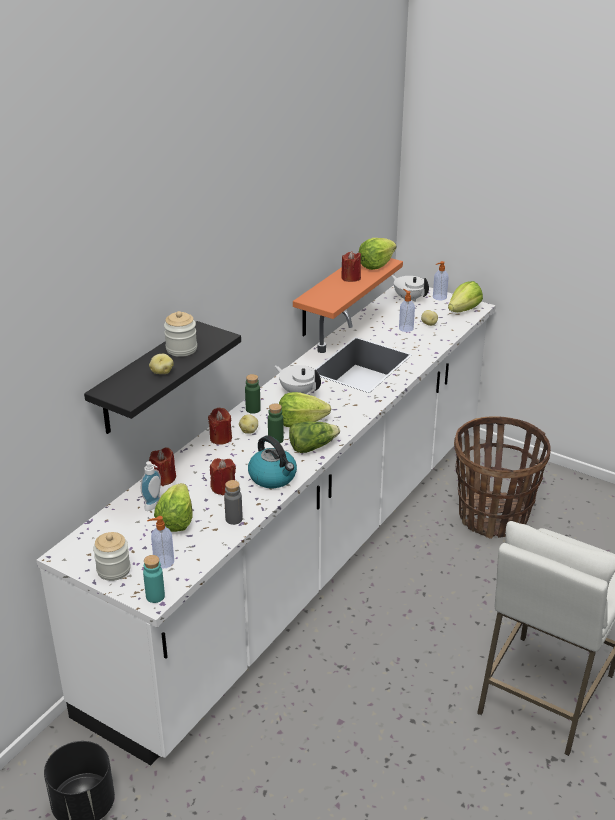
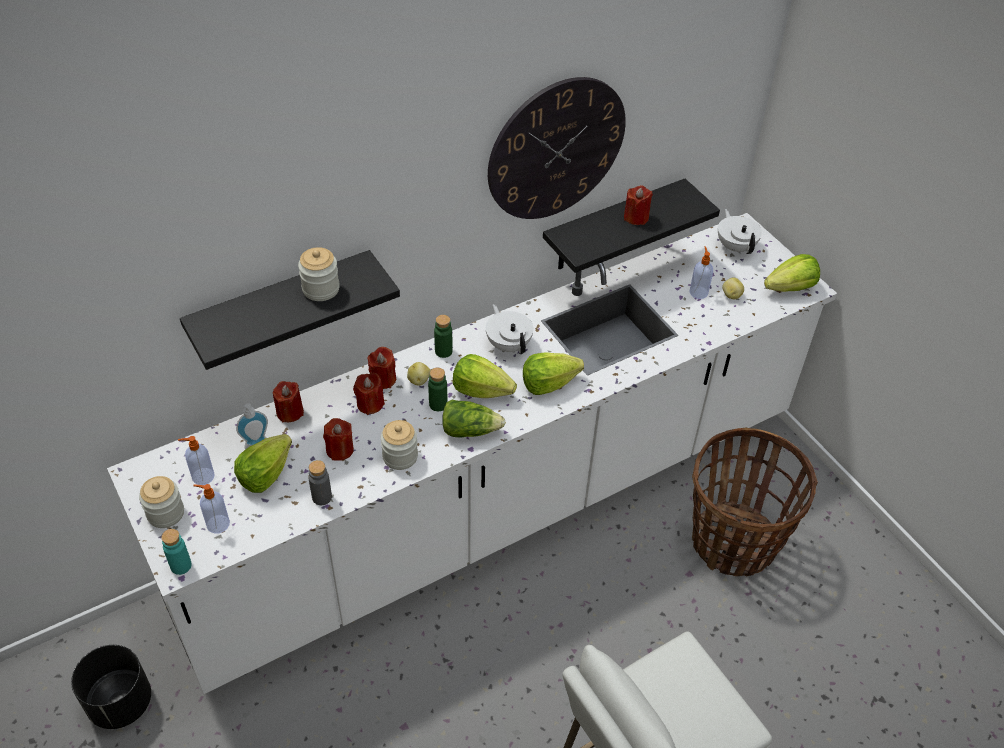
camera: 25 degrees right, 15 degrees up
(161, 372) = (275, 316): potato -> none
(223, 455) = (370, 404): none -> red candle
(273, 477) = (400, 456): kettle -> jar
(296, 226) = (556, 149): none -> wall clock
(329, 295) = (613, 226): orange shelf -> black shelf
(376, 265) = (682, 206): lettuce -> lettuce (548, 383)
(439, 297) = (773, 257): soap dispenser -> soap dispenser (202, 476)

